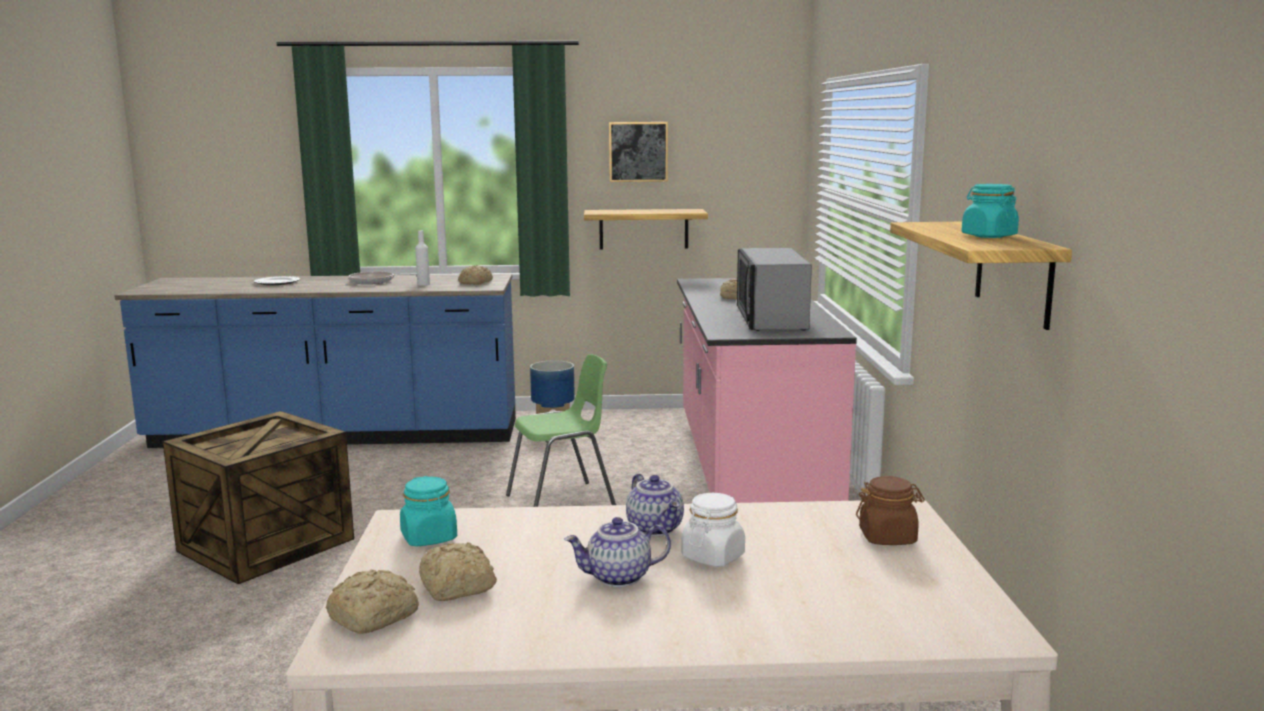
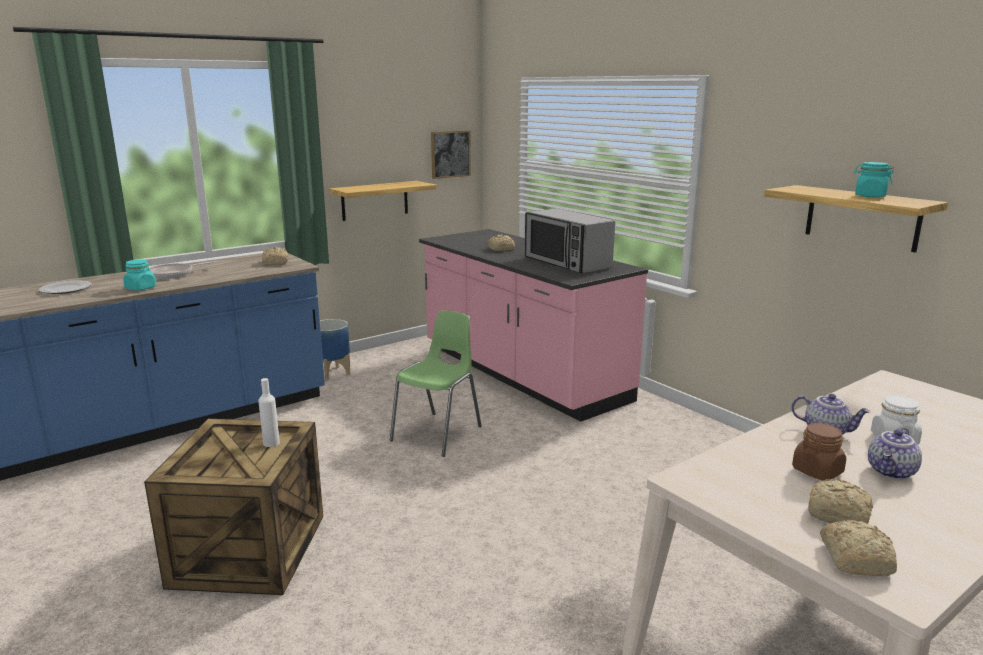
camera: 35 degrees left, 5 degrees up
(423, 284) = (231, 270): white bottle -> white bottle (271, 443)
(429, 538) = (734, 487): turquoise jar -> turquoise jar (141, 288)
(638, 151) = (367, 136): picture -> picture (450, 154)
(888, 537) = (925, 398): brown jar -> brown jar (817, 471)

